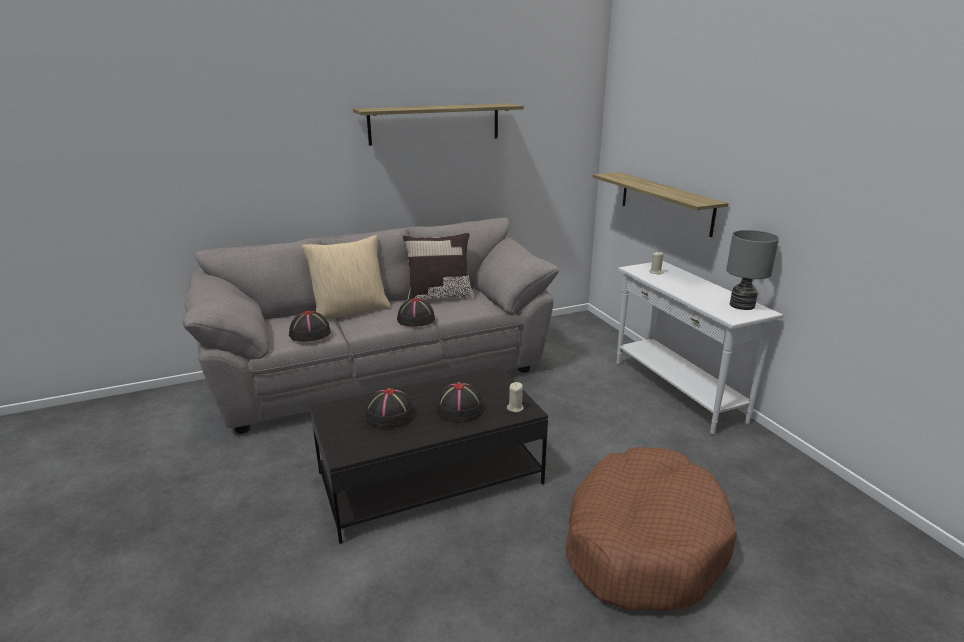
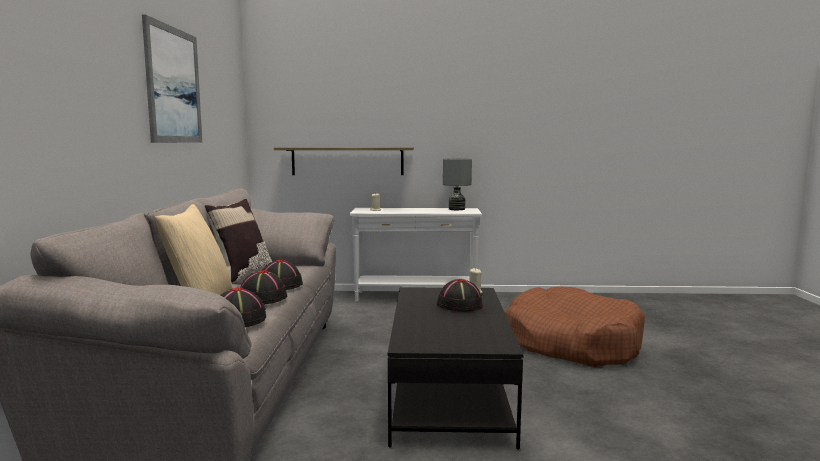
camera: 65 degrees left, 15 degrees down
(389, 415) = (446, 326): black hat -> black hat (262, 299)
(435, 123) = (173, 85): shelf -> picture

